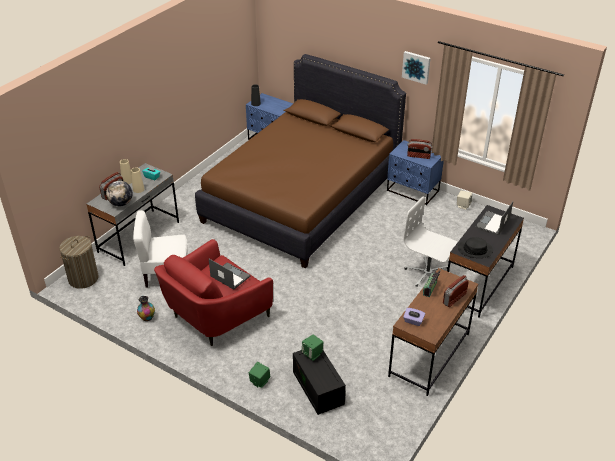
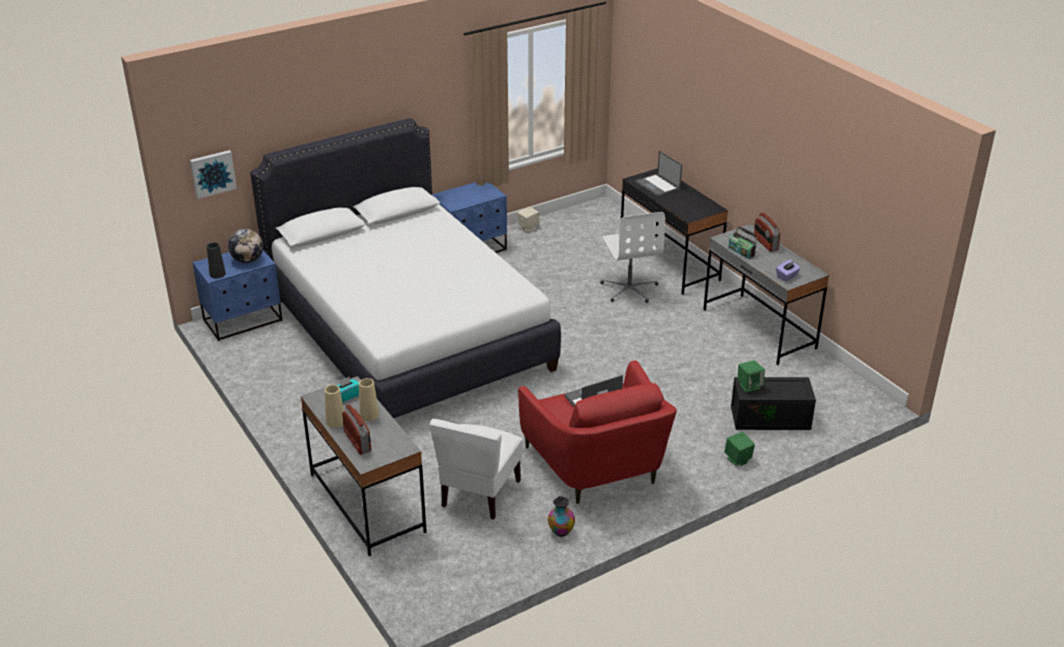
camera: 65 degrees left, 5 degrees down
(83, 278) = (423, 583): laundry basket -> none
(121, 203) = (392, 438): globe -> globe (248, 260)
(301, 198) = (408, 333): brown bed -> white bed
(416, 67) = (431, 85): picture -> picture (212, 173)
(418, 156) = (475, 195): radio -> none
(427, 274) = (629, 289): white office chair -> white office chair turned 75 degrees counterclockwise
(429, 355) = (759, 329): brown desk -> grey desk
(475, 249) = (694, 208): black hat -> none

